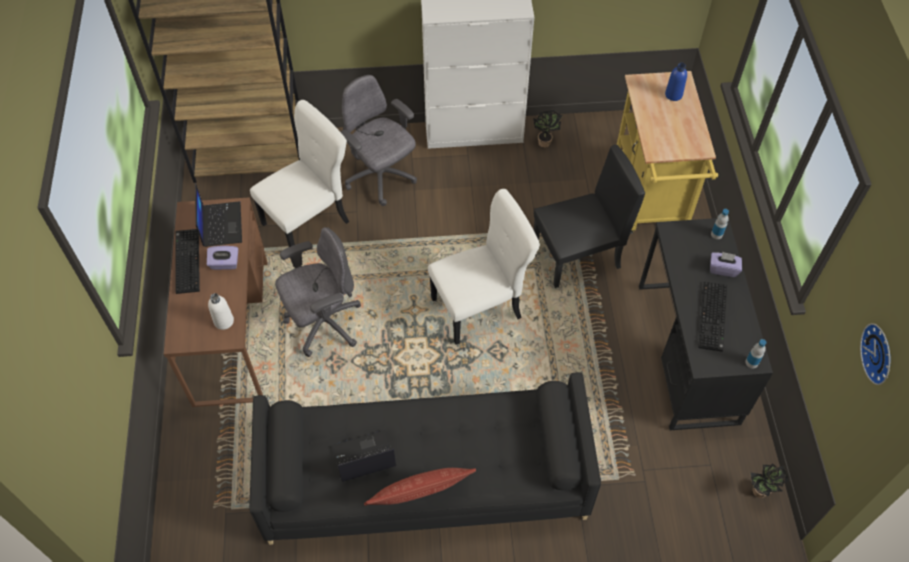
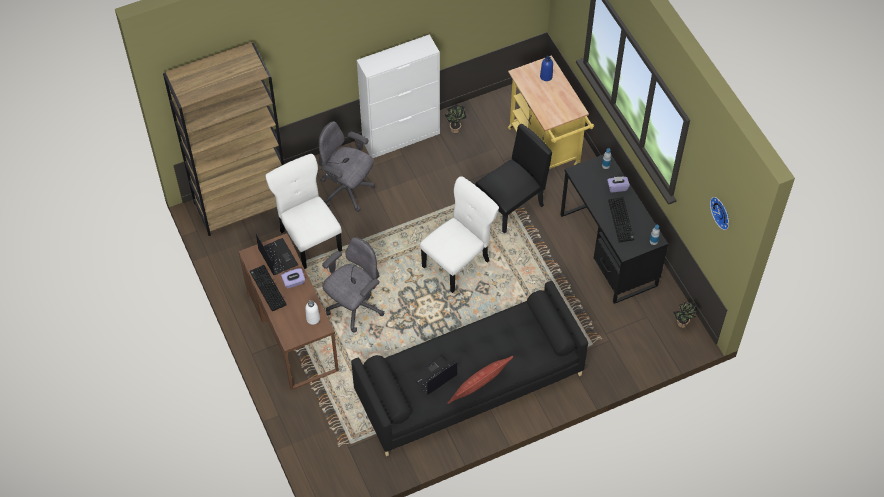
camera: 20 degrees left, 0 degrees up
(309, 221) = (309, 239): white chair -> white chair turned 60 degrees counterclockwise

